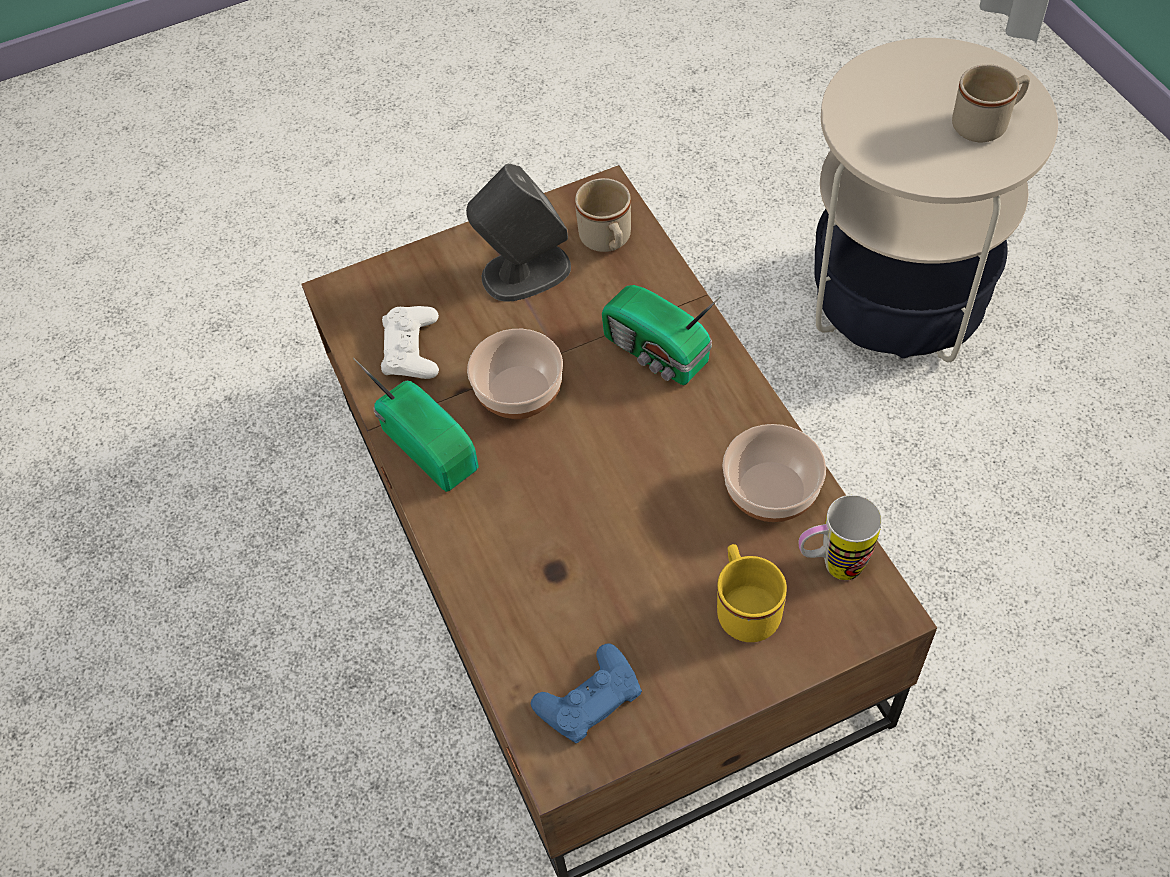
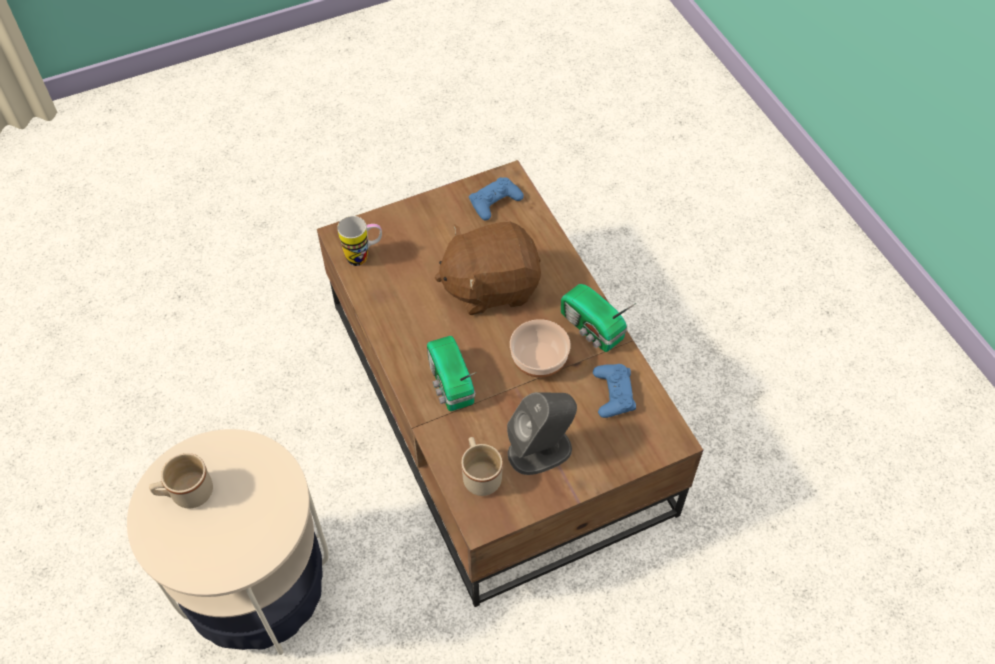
camera: 175 degrees right, 0 degrees up
(412, 349) = (613, 393): white game controller -> blue game controller
(596, 515) = (490, 286): none -> brown plush toy
(657, 353) = (449, 384): radio -> radio turned 150 degrees counterclockwise
(745, 606) = (413, 239): yellow mug -> none
(771, 491) = (389, 296): bowl -> none

